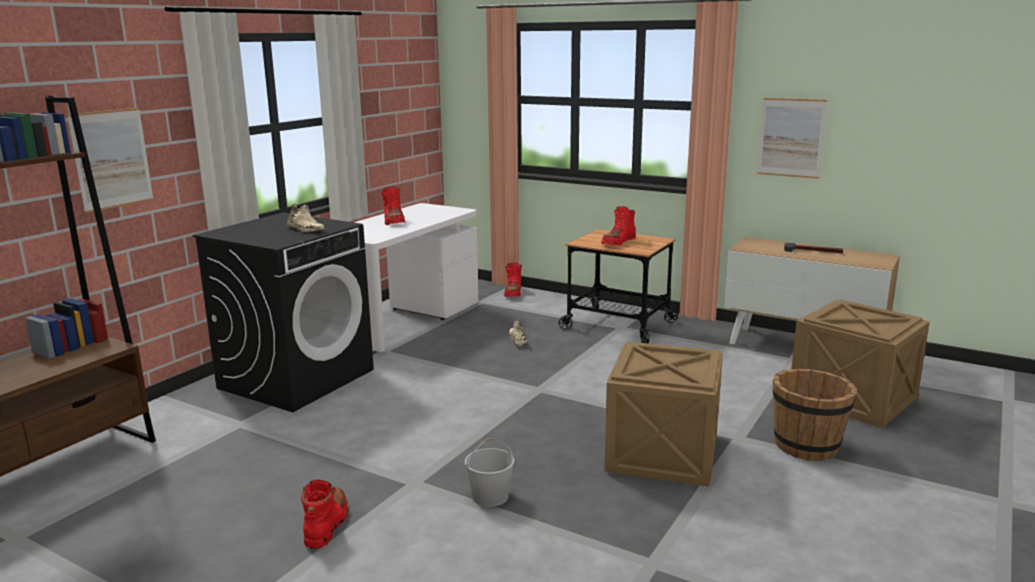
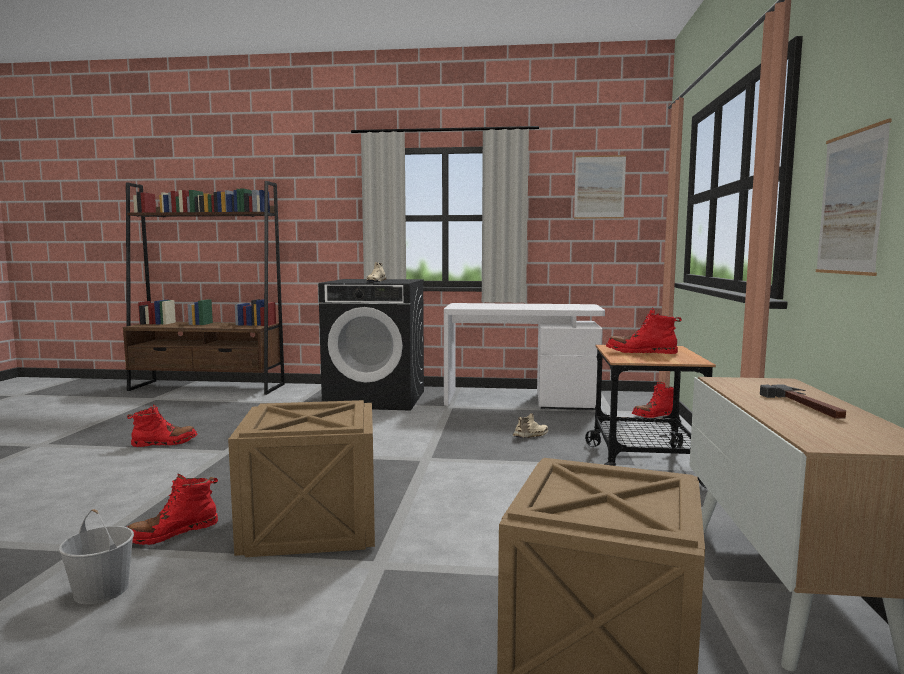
camera: 65 degrees right, 10 degrees down
(112, 159) = (314, 225): picture -> picture (599, 187)
(393, 221) = (517, 305): red boot -> red boot (173, 533)
(490, 496) = (208, 475): white bucket -> white bucket (102, 590)
(807, 446) = (381, 616): brown bucket -> none

